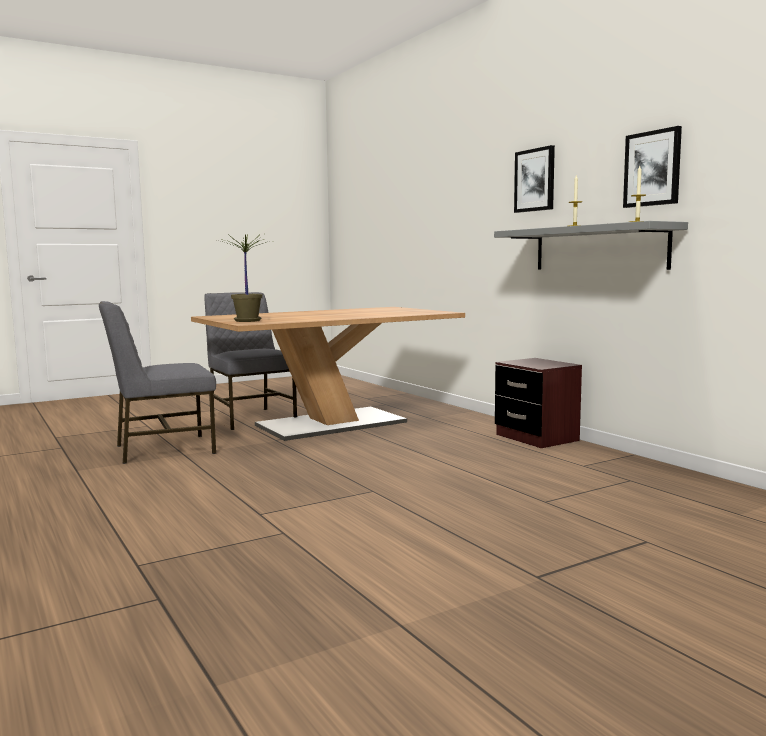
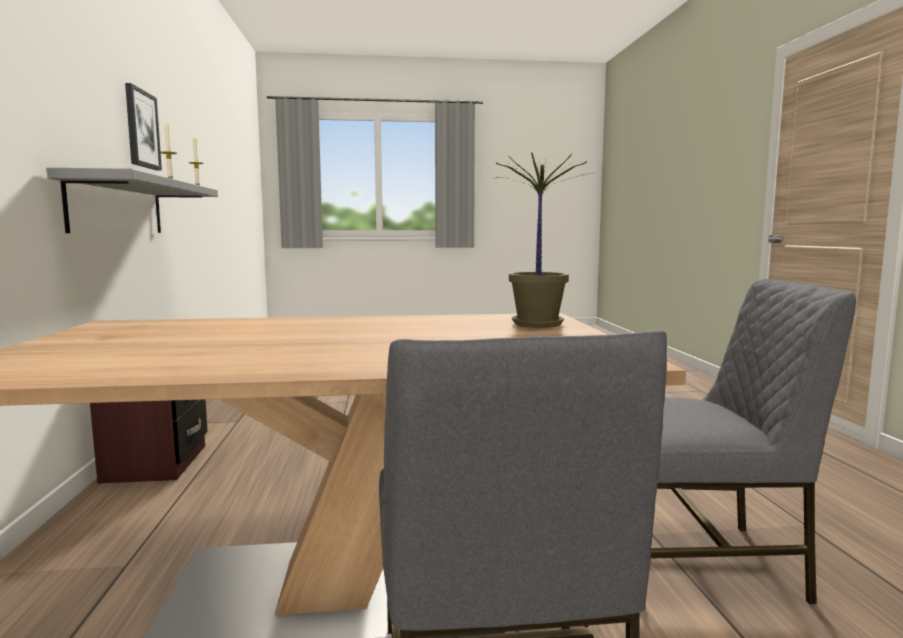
camera: 155 degrees left, 0 degrees up
(535, 180) = (43, 79): picture -> none

